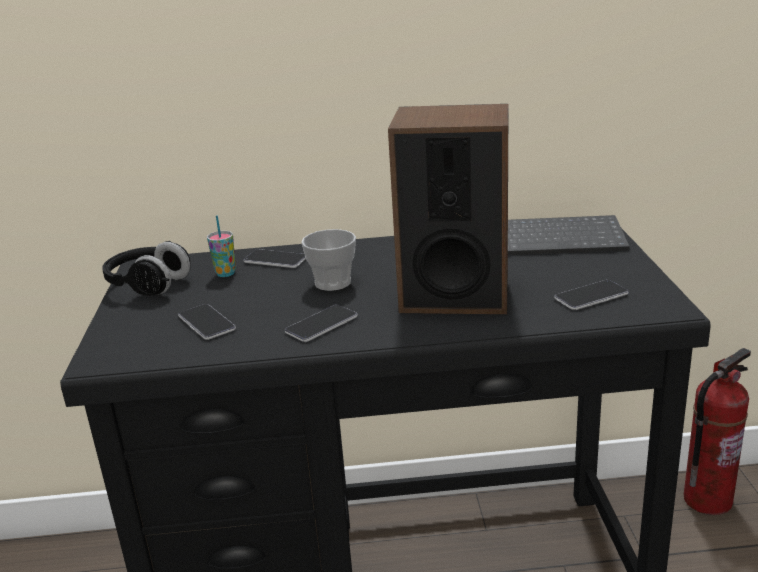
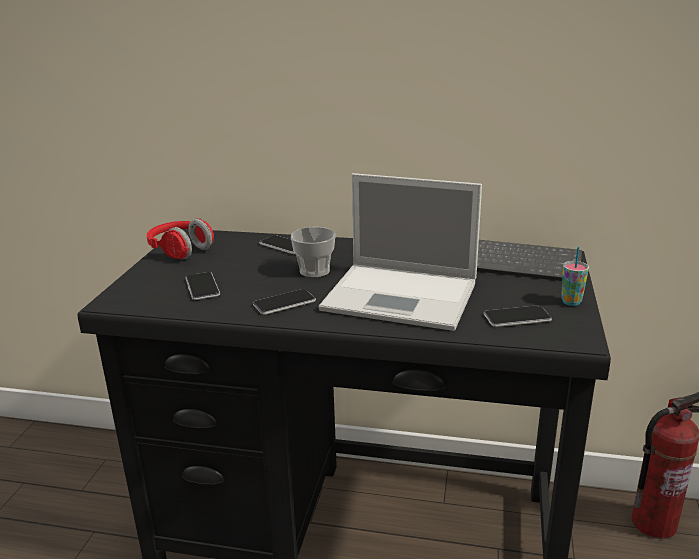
camera: 15 degrees right, 0 degrees up
(149, 285) = (181, 251): black headphones -> red headphones
(225, 273) = (240, 250): cup -> cup (571, 302)
(454, 294) = (403, 296): speaker -> laptop

